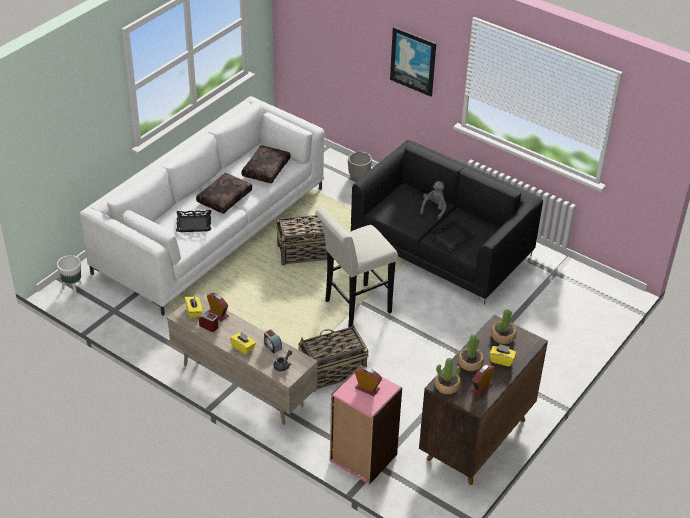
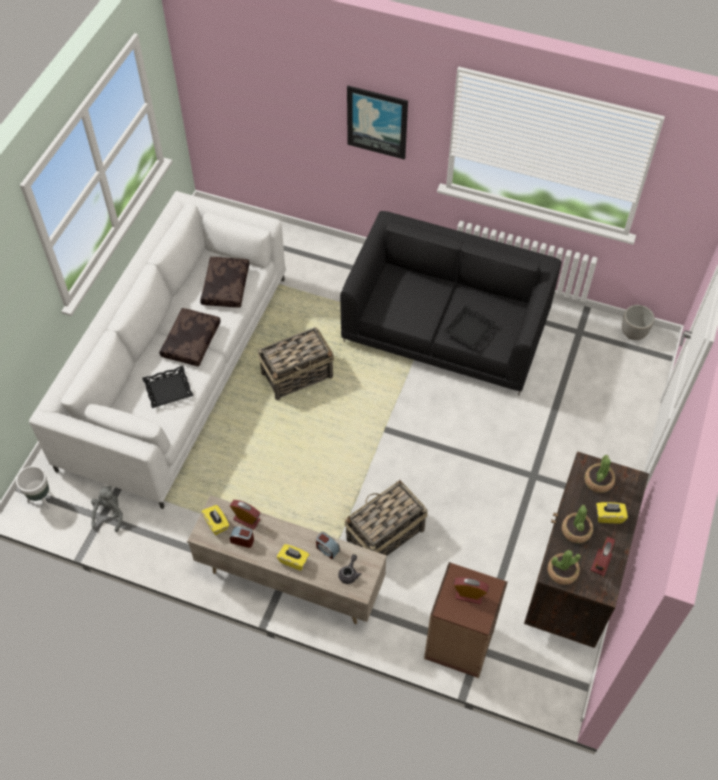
camera: 15 degrees left, 15 degrees up
(353, 308) = (378, 439): white stool -> none
(359, 177) = (321, 253): planter -> planter (633, 334)
(362, 458) = (459, 644): pink bookcase -> brown bookcase
(434, 209) = (434, 293): grey plush toy -> grey plush toy (109, 514)

